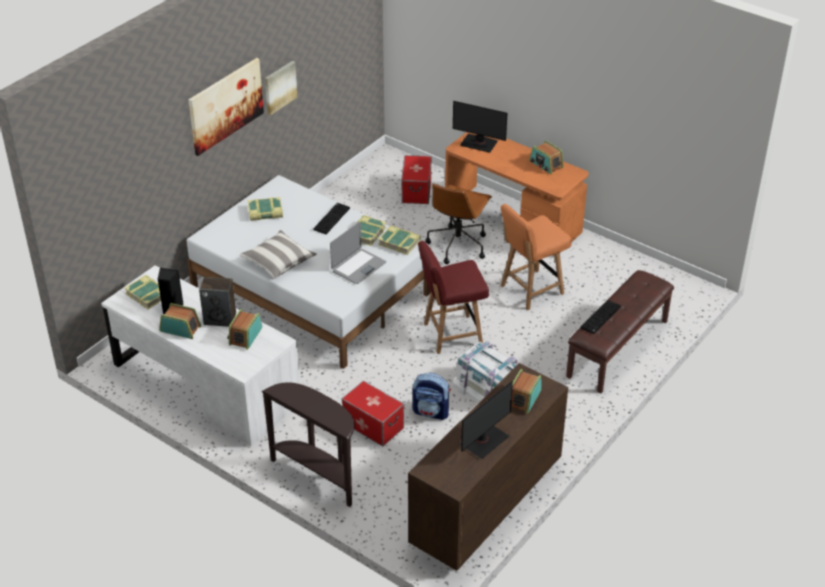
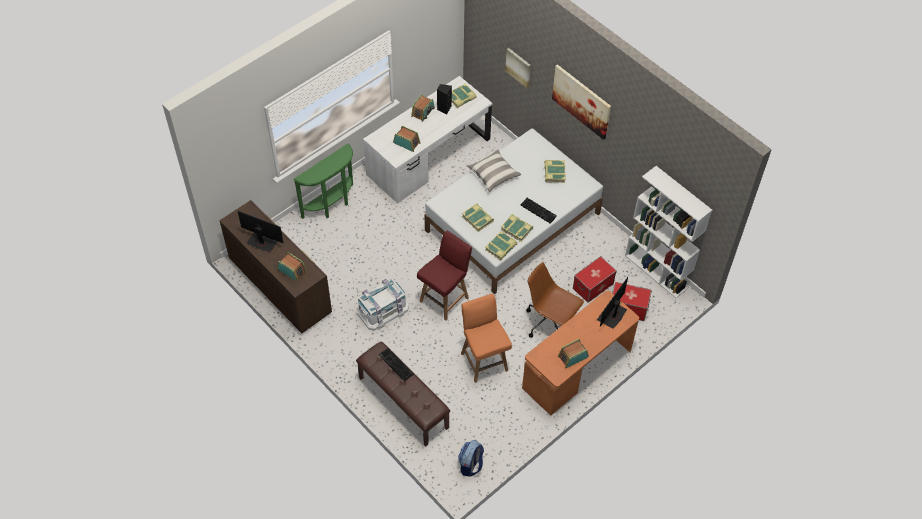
camera: 100 degrees right, 15 degrees up
(220, 319) = (427, 132): speaker -> none
(279, 87) = (623, 144): picture -> picture (518, 67)
(318, 475) = (332, 205): brown console table -> green console table
(358, 174) = (657, 271): none -> white bookcase
(358, 267) = (477, 219): laptop -> book
(373, 425) = (366, 239): storage box -> storage box (593, 285)
(431, 412) = (369, 273): backpack -> backpack (471, 465)
(451, 334) = (445, 299): red chair -> red chair turned 45 degrees clockwise
(484, 440) = (262, 241): monitor -> monitor turned 150 degrees clockwise

